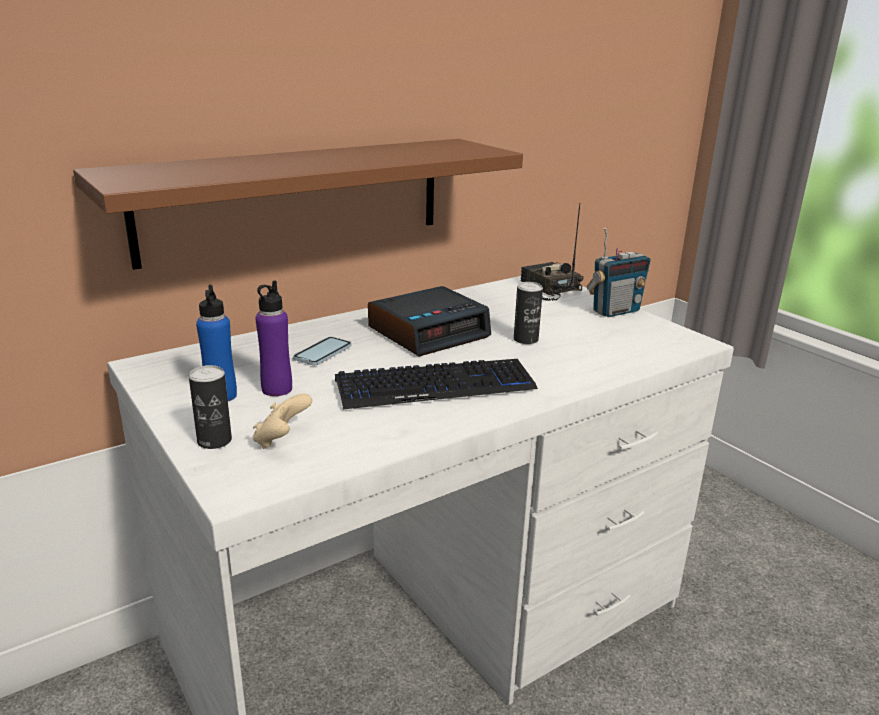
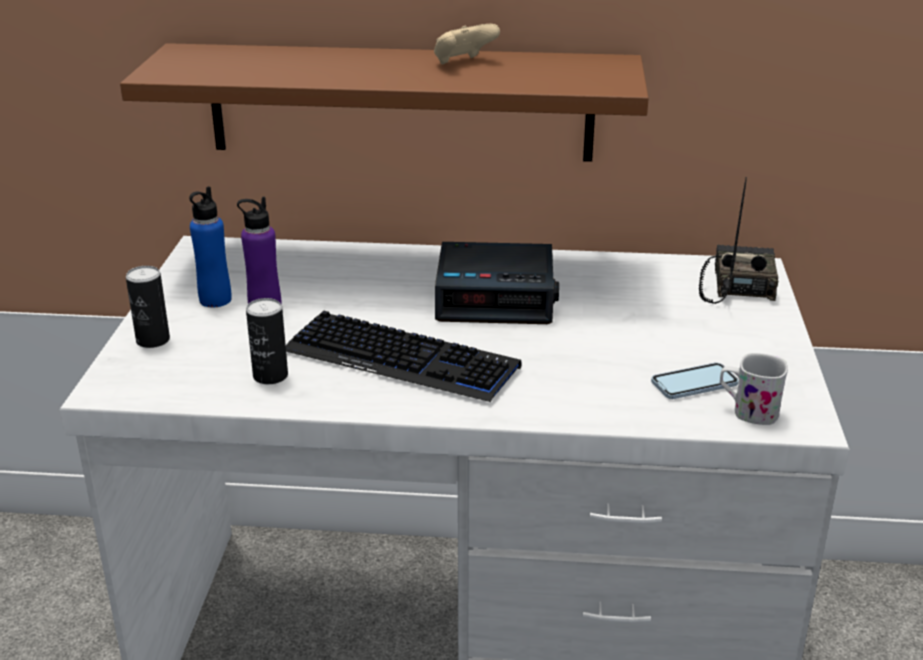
camera: 40 degrees right, 5 degrees up
(282, 440) = (199, 360): beige game controller -> beige game controller (463, 63)
(323, 353) = (358, 286): phone -> phone (694, 383)
(525, 339) = (586, 342): can -> can (270, 376)
(615, 311) = (770, 343): radio -> none
(665, 346) = (747, 411): none -> white mug

